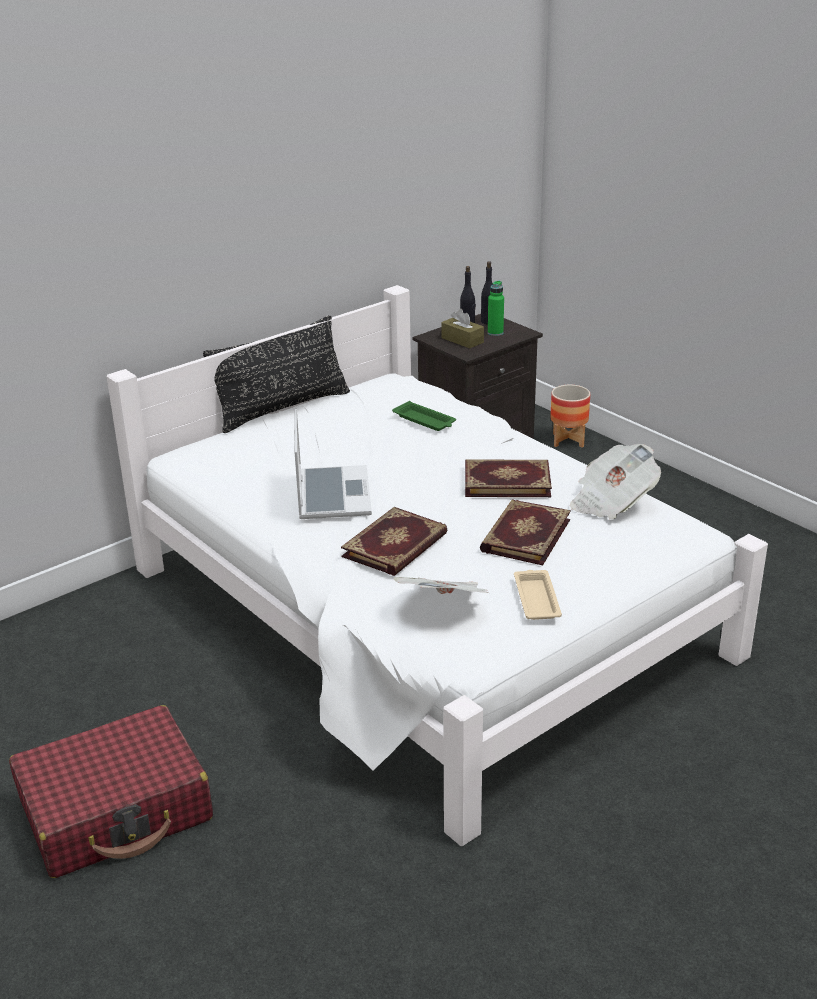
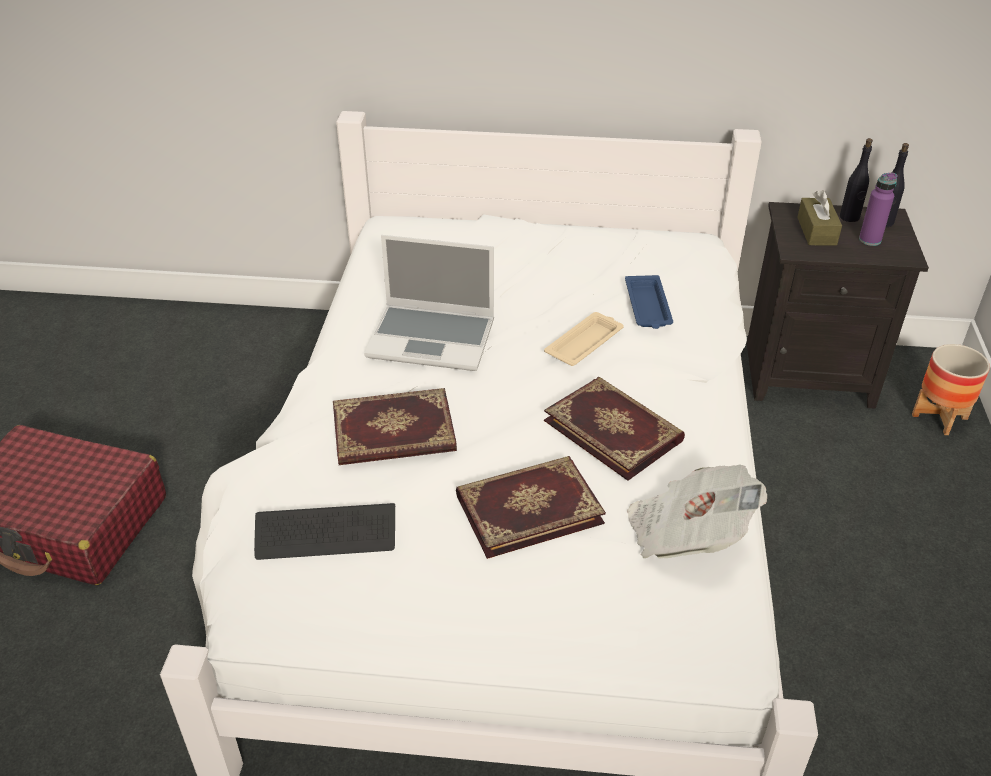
camera: 45 degrees right, 10 degrees up
(282, 409) = (544, 221): black pillow -> none
(331, 494) = (433, 338): laptop -> laptop turned 60 degrees clockwise
(425, 420) = (648, 307): green tray -> blue tray
(445, 606) = (326, 533): newspaper -> keyboard
(495, 333) = (869, 240): green bottle -> purple bottle
(536, 598) = (418, 594): beige tray -> beige tray (585, 343)

